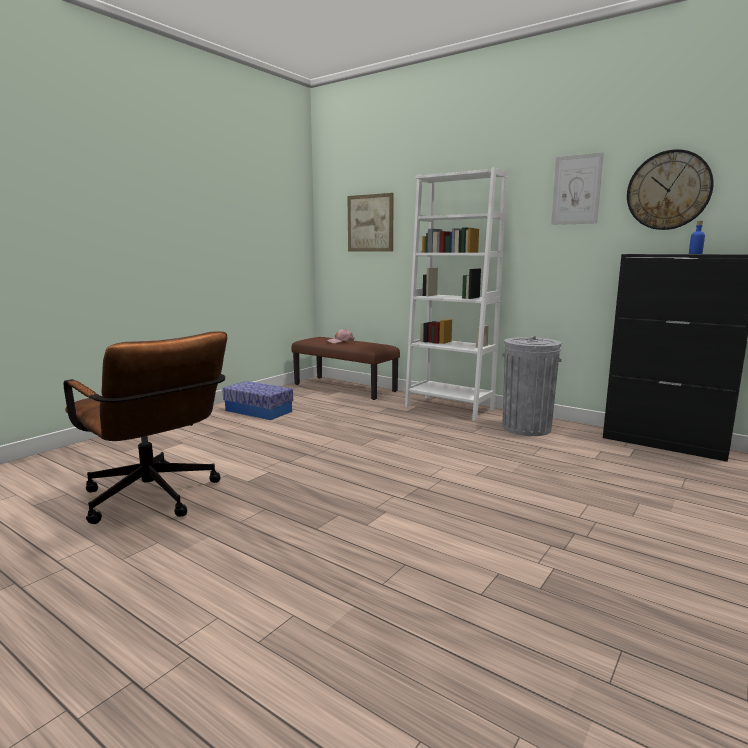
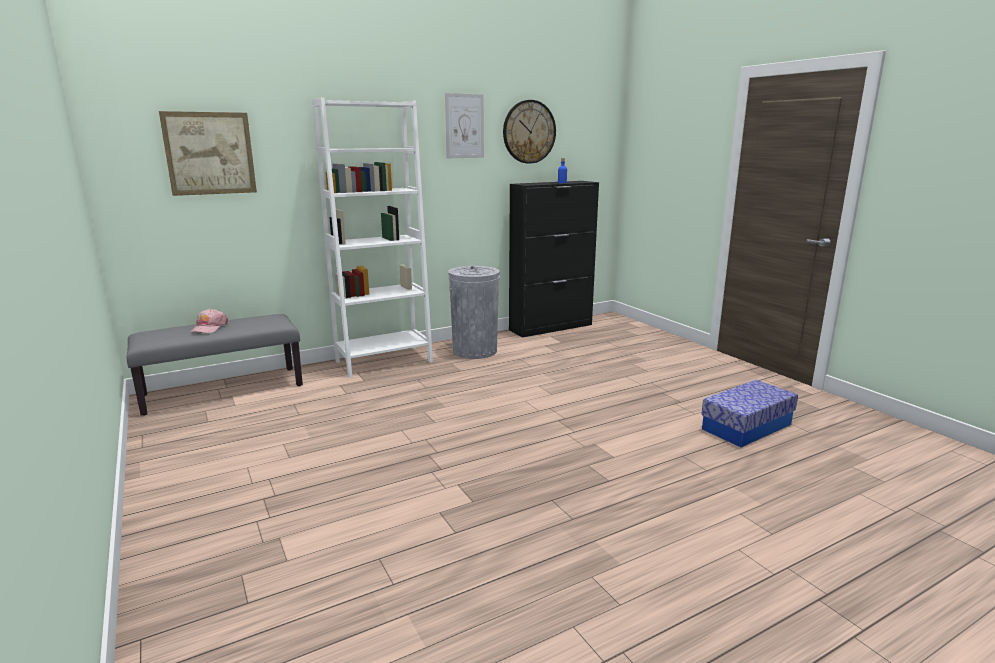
camera: 65 degrees left, 5 degrees up
(156, 500) = (475, 573): brown office chair -> none
(258, 411) = (224, 460): storage box -> storage box (746, 427)
(345, 388) = (223, 390): brown bench -> grey bench

